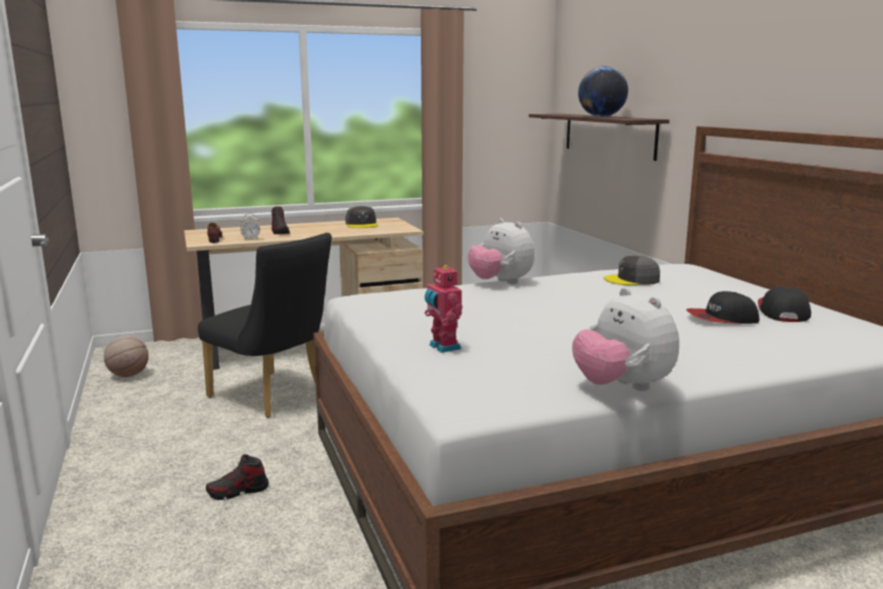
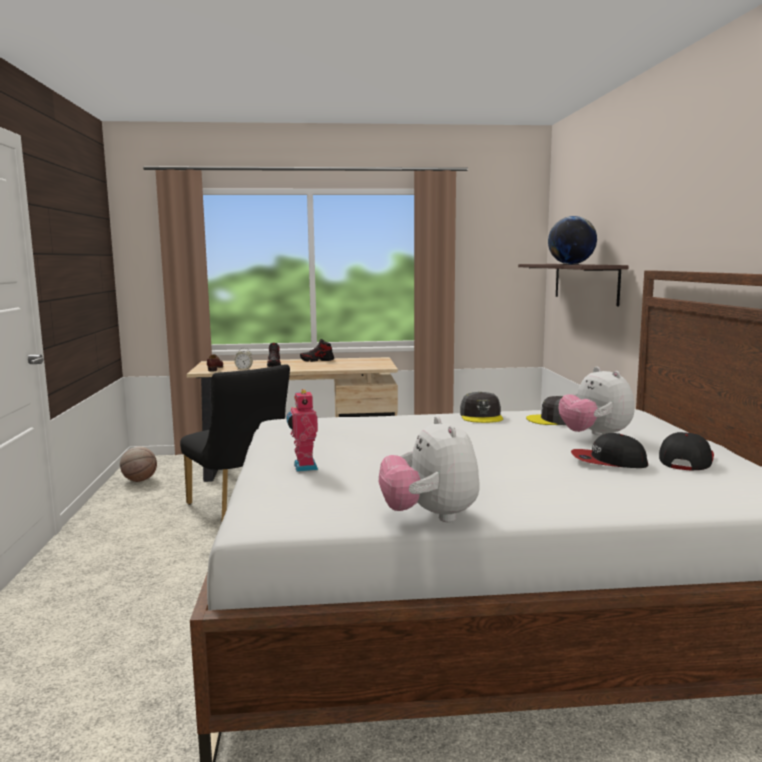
camera: 15 degrees right, 5 degrees down
(238, 491) = (157, 586): shoe -> shoe (317, 360)
(362, 224) = (350, 361): grey cap -> grey cap (481, 416)
(500, 283) = (423, 416): plush toy -> plush toy (595, 436)

